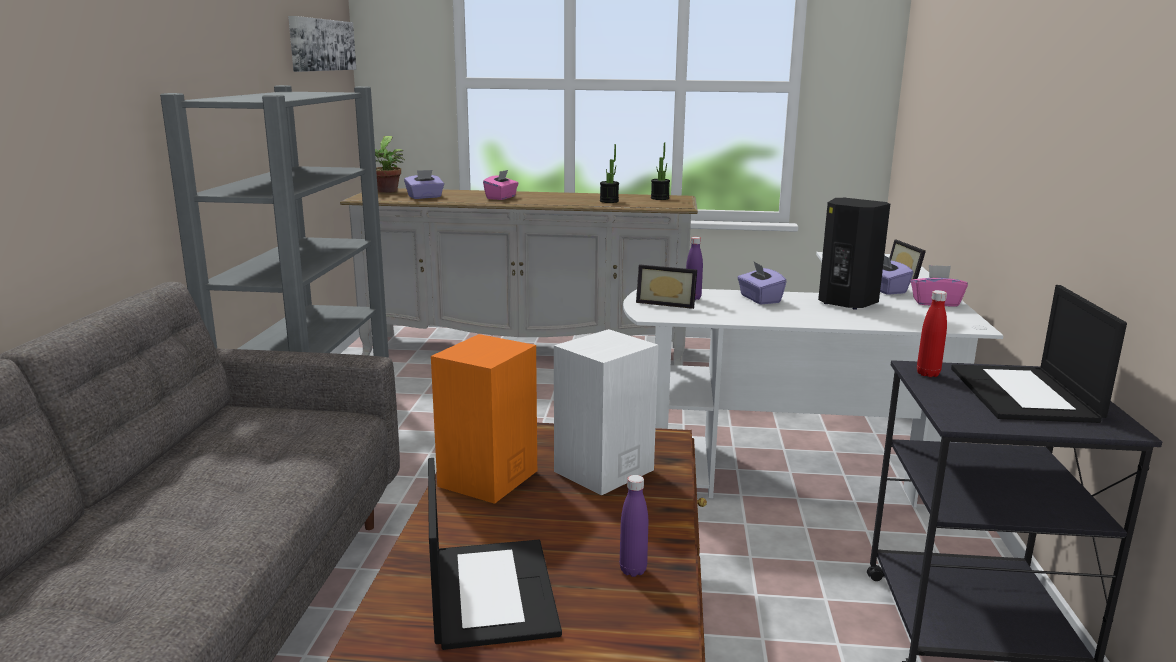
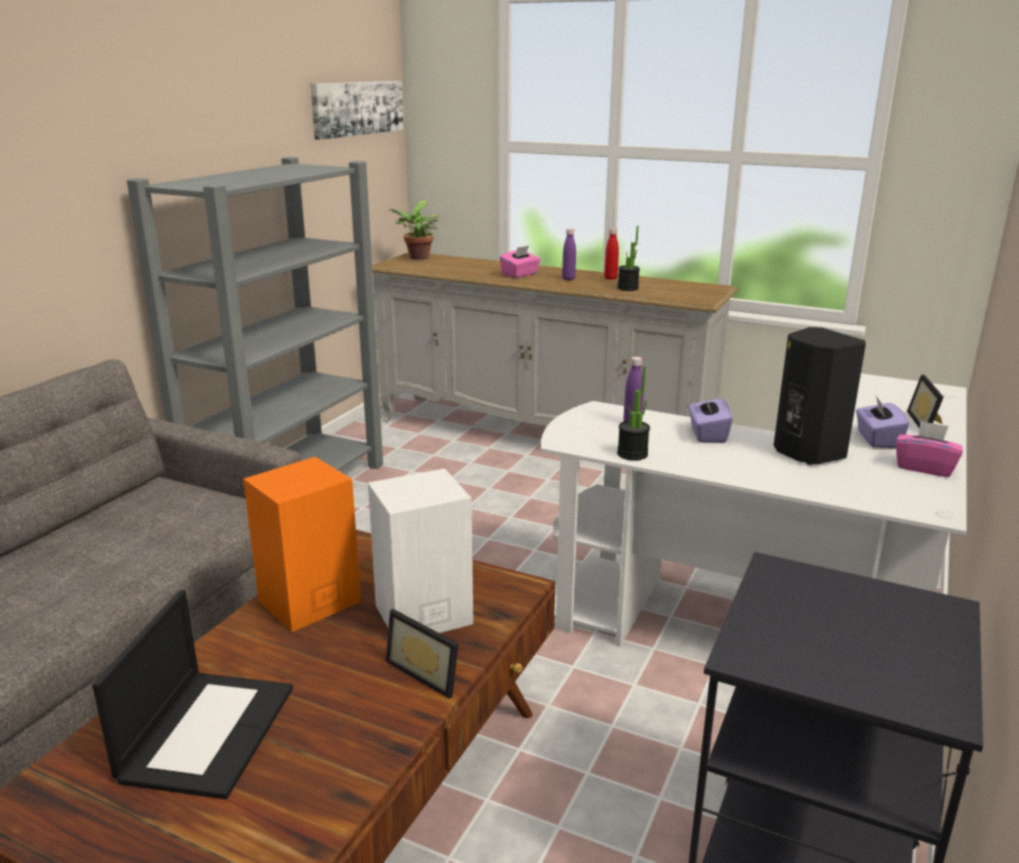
camera: 20 degrees right, 5 degrees up
(425, 197) = (446, 268): purple tissue box -> none
(633, 570) = (352, 741): purple bottle -> purple bottle (568, 279)
(660, 198) = (690, 288): potted plant -> potted plant (632, 454)
(667, 303) = (597, 427): picture frame -> picture frame (428, 672)
(928, 374) = (777, 580): red bottle -> red bottle (610, 278)
(1025, 395) = (870, 634): laptop -> none

